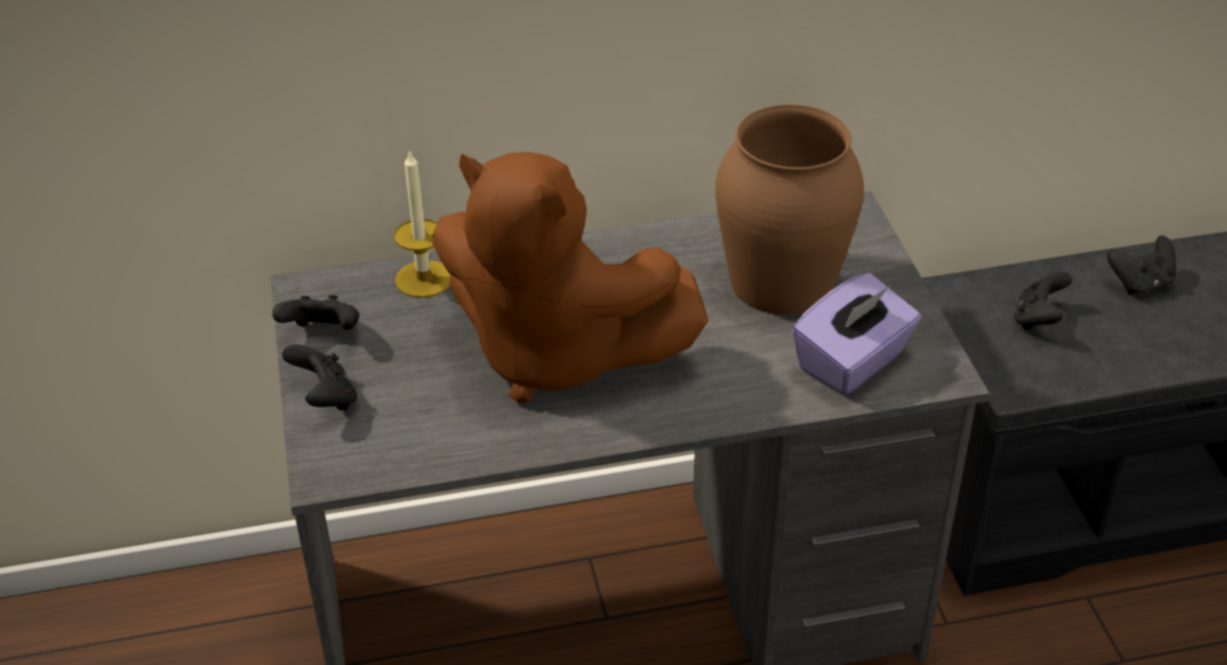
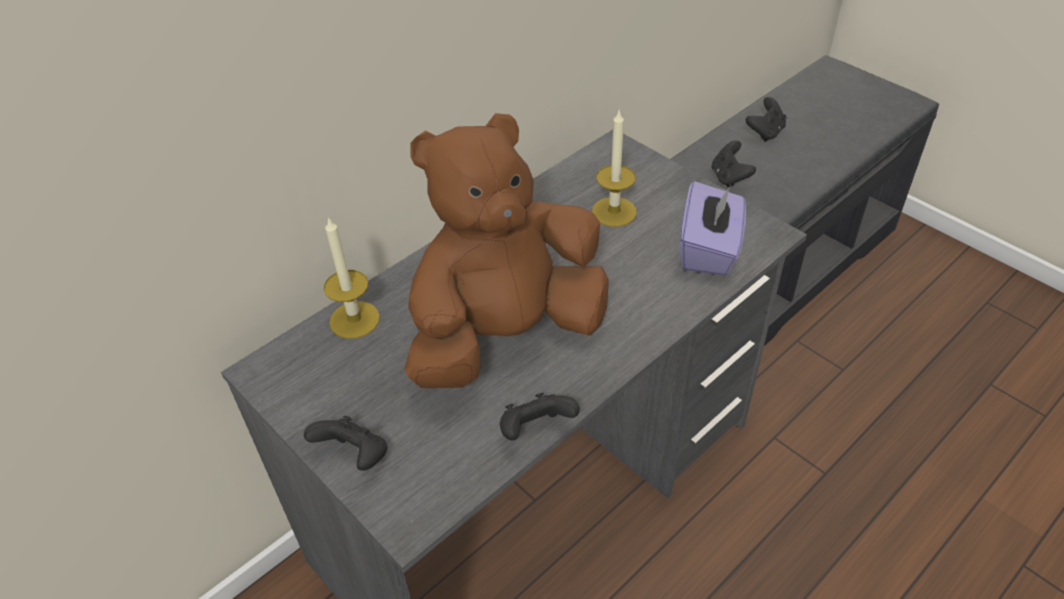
camera: 30 degrees left, 5 degrees up
(323, 334) = (308, 402): black game controller -> black game controller (536, 429)
(556, 354) = (506, 334): brown plush toy -> brown plush toy turned 150 degrees clockwise
(783, 280) = (614, 212): brown vase -> candle

